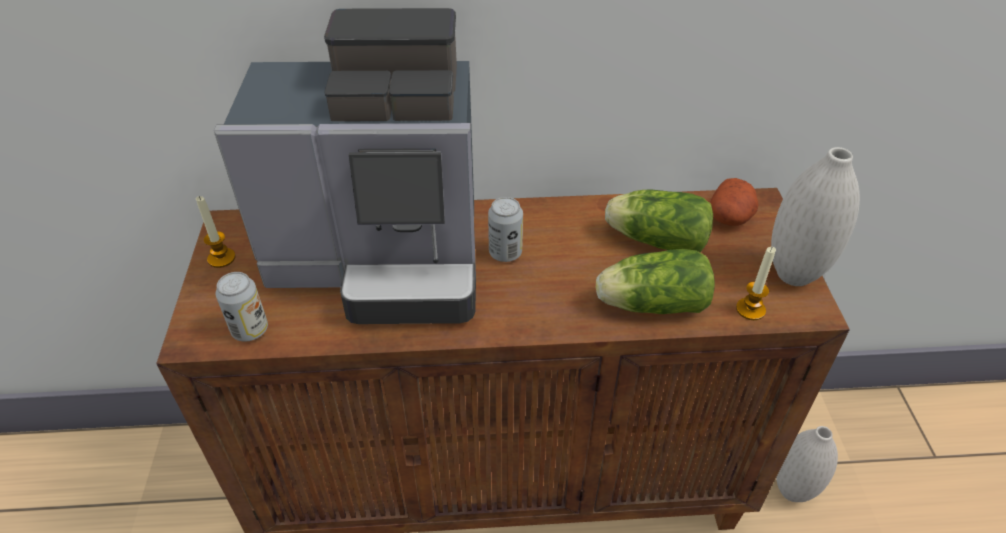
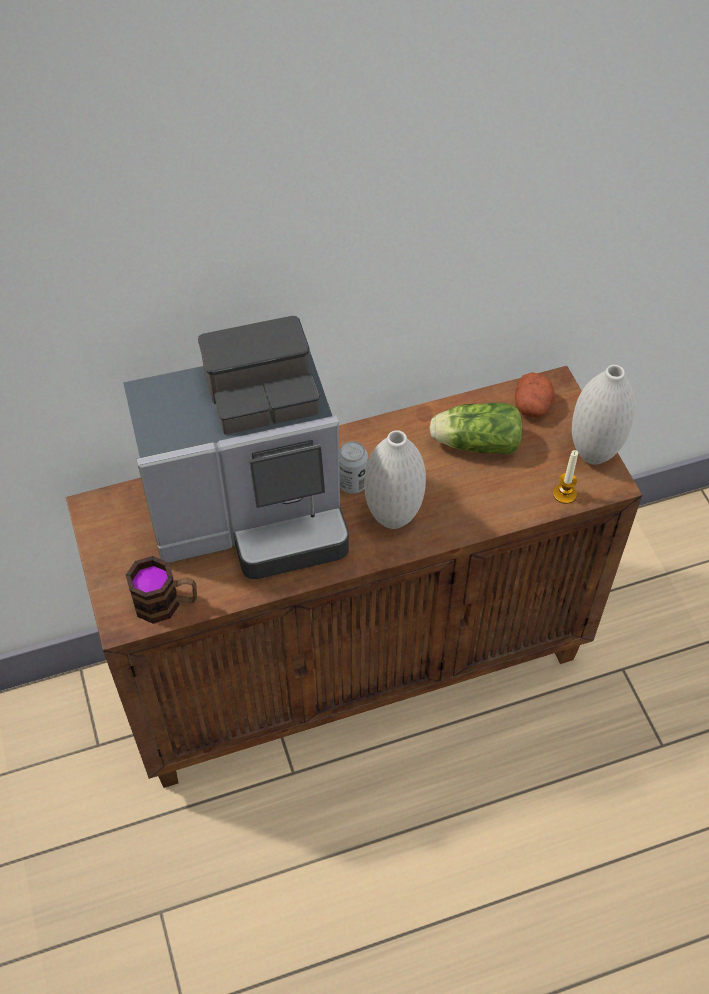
camera: 15 degrees left, 10 degrees up
(221, 258) = (106, 543): candle -> none
(250, 330) = (166, 603): can -> mug
(649, 304) = (484, 507): lettuce -> none
(792, 491) = (619, 613): white vase -> white vase (393, 517)

